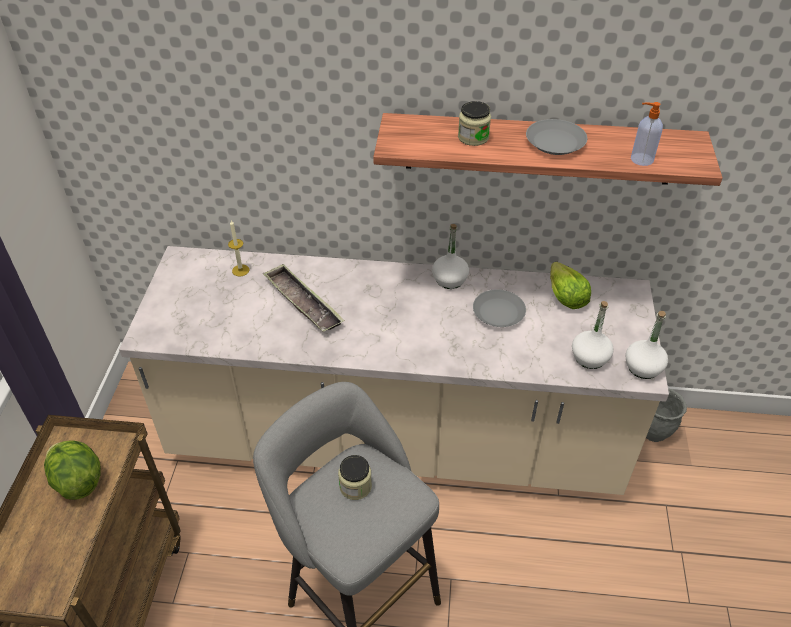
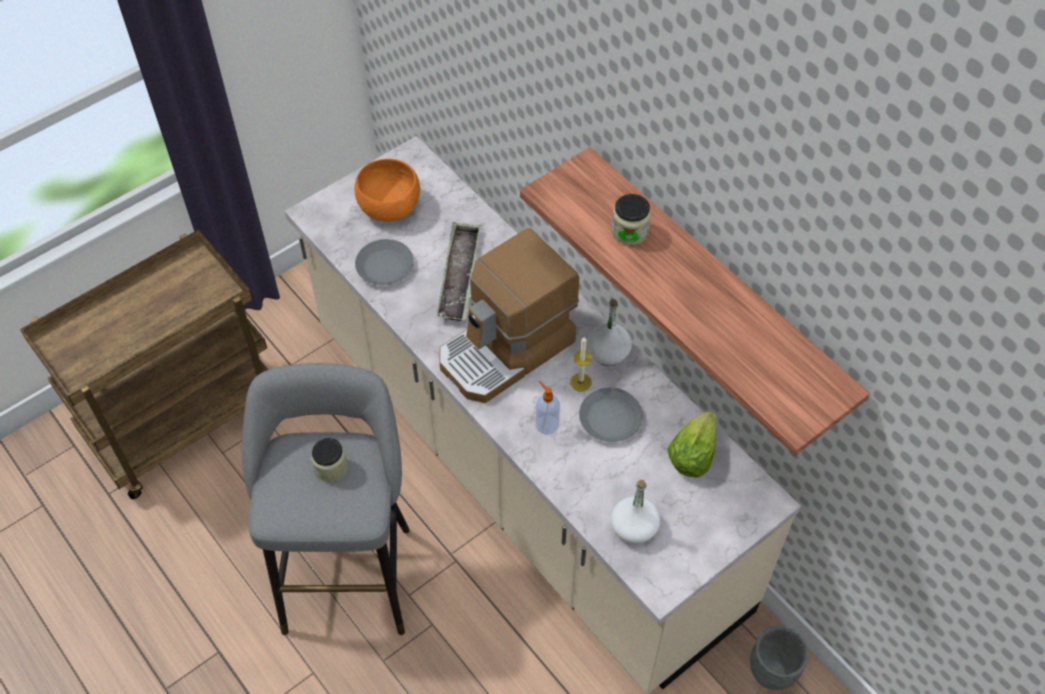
camera: 45 degrees right, 10 degrees up
(77, 481) = (173, 300): lettuce -> none
(200, 296) = (389, 207): none -> orange bowl
(240, 270) = (446, 205): candle -> candle (581, 382)
(389, 322) = (507, 351): none -> coffee machine
(555, 142) = (696, 292): grey plate -> grey plate (385, 266)
(640, 159) = (748, 370): soap dispenser -> soap dispenser (546, 424)
(643, 367) = (669, 577): white bottle -> none

